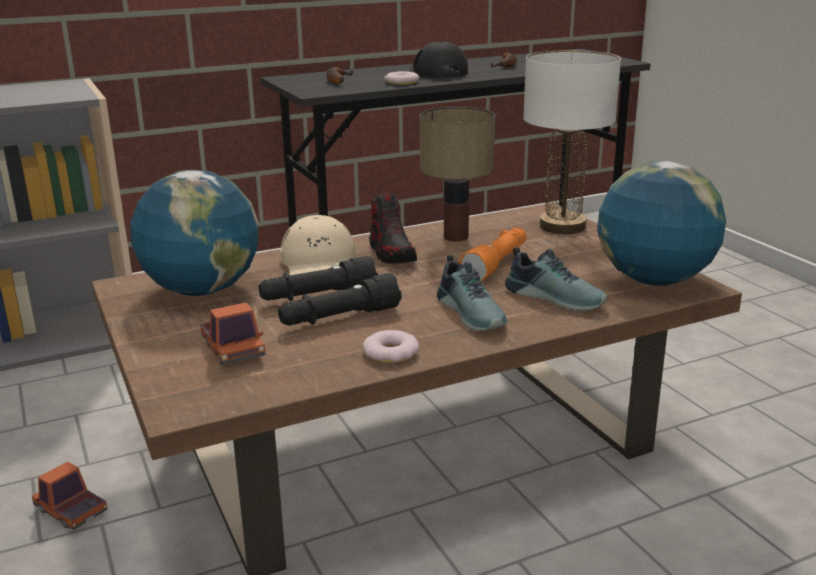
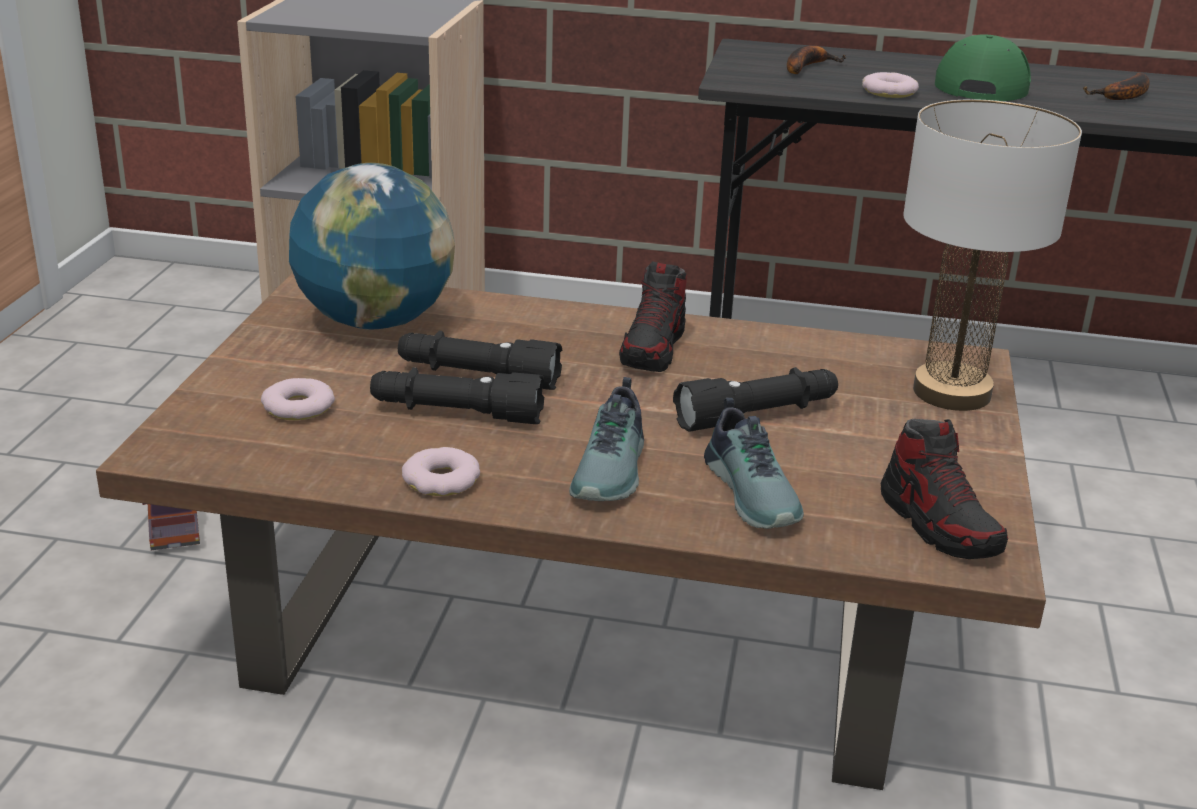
camera: 35 degrees right, 5 degrees up
(233, 350) = (298, 407): toy truck -> donut
(320, 262) = (549, 332): beige cap -> none
(437, 72) = (982, 84): black cap -> green cap
(456, 237) = (770, 357): table lamp -> none
(496, 264) = (757, 415): orange flashlight -> black flashlight
(654, 280) = (939, 524): globe -> shoe

